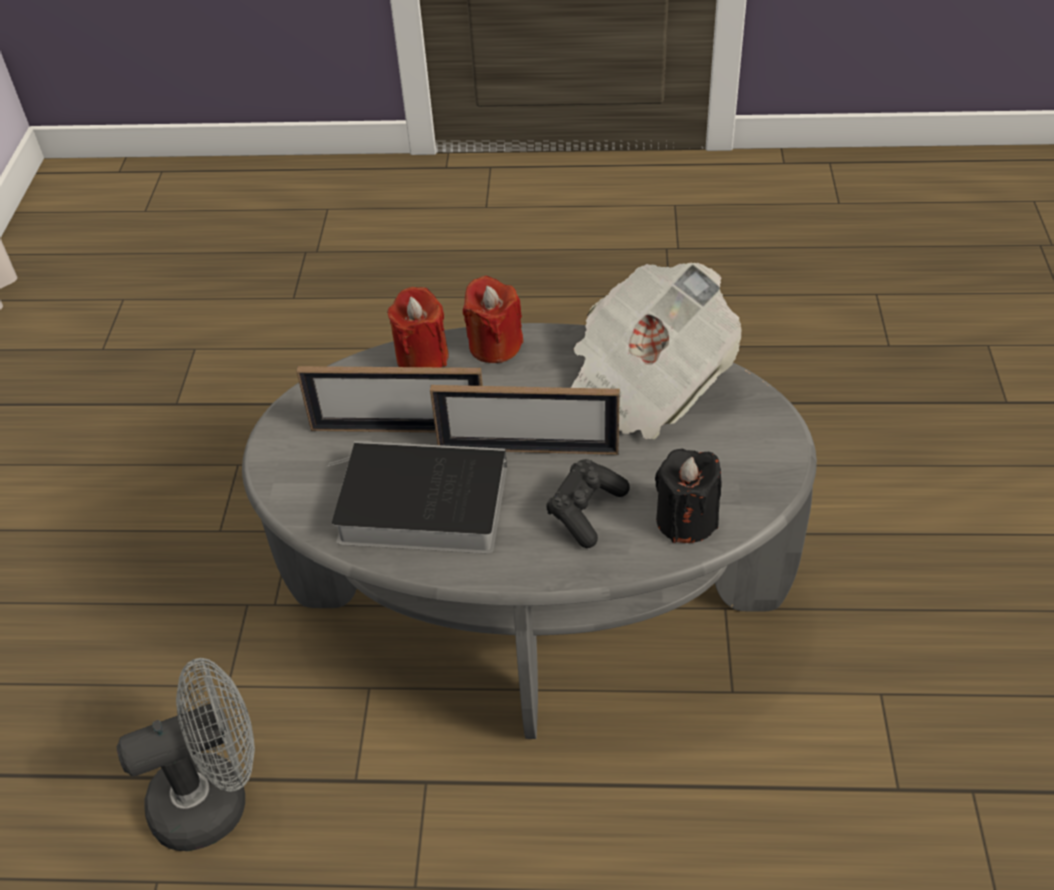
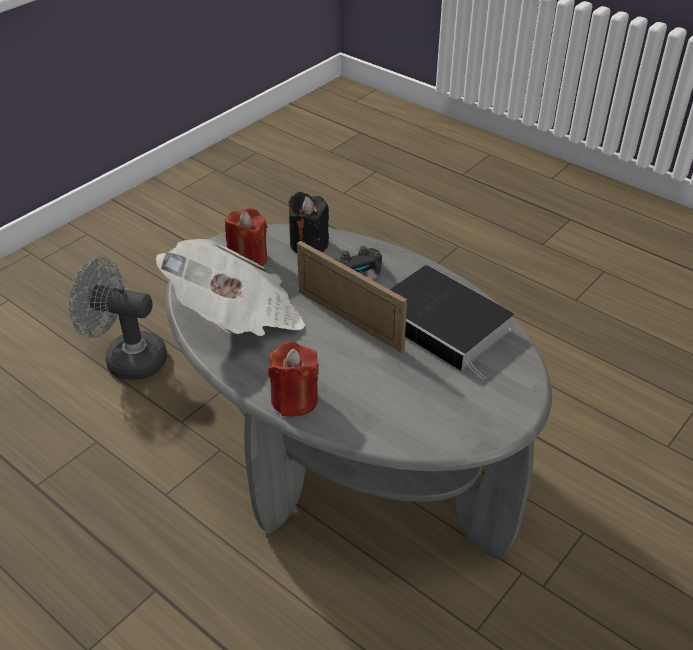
camera: 145 degrees left, 5 degrees down
(215, 798) = (617, 468): grey fan -> grey fan (127, 359)
(398, 429) = (418, 377): picture frame -> none
(422, 357) = (354, 422): red candle -> red candle (248, 259)

